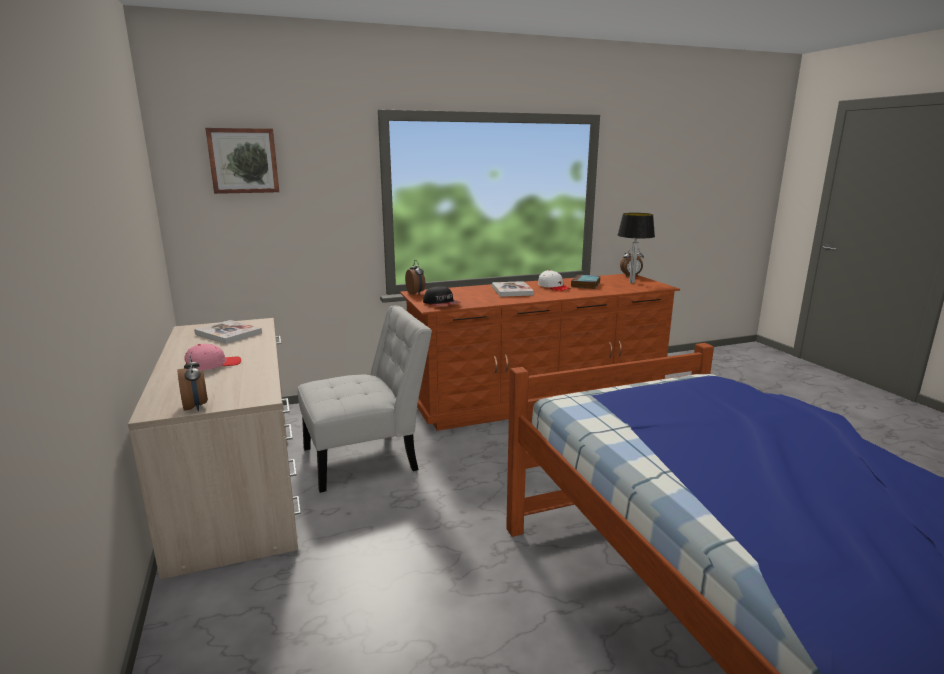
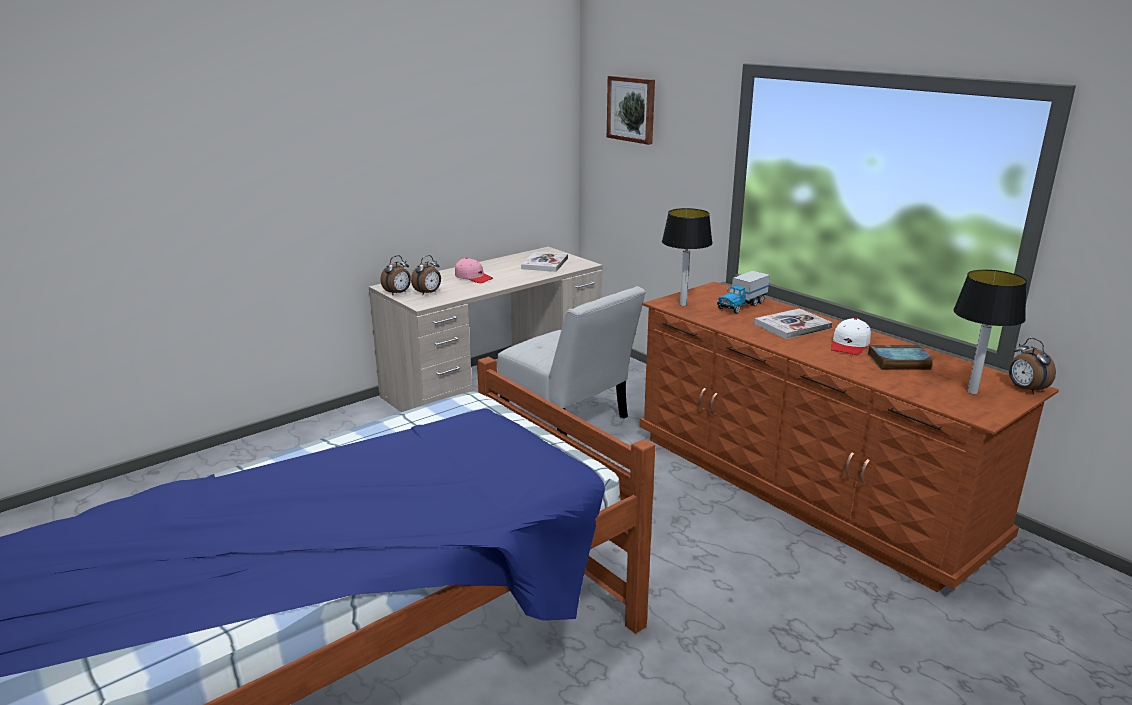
camera: 70 degrees right, 5 degrees up
(416, 293) = (712, 288): alarm clock -> alarm clock (428, 293)
(441, 304) = (683, 304): cap -> table lamp
(461, 293) = (741, 305): none -> toy truck

